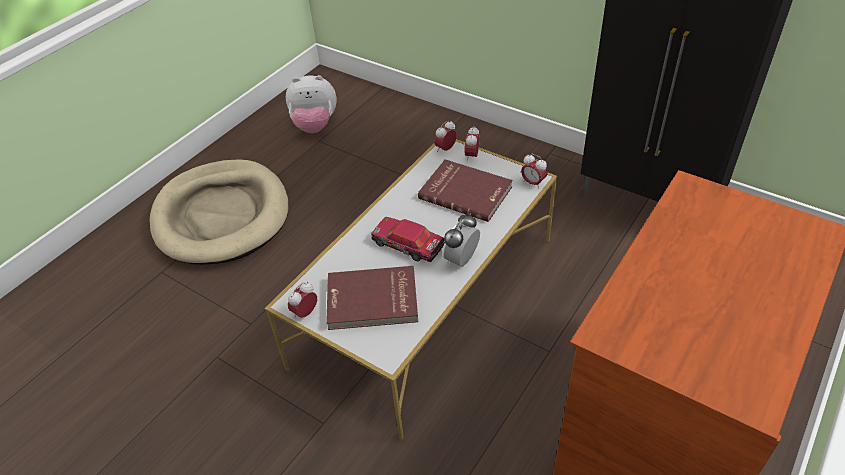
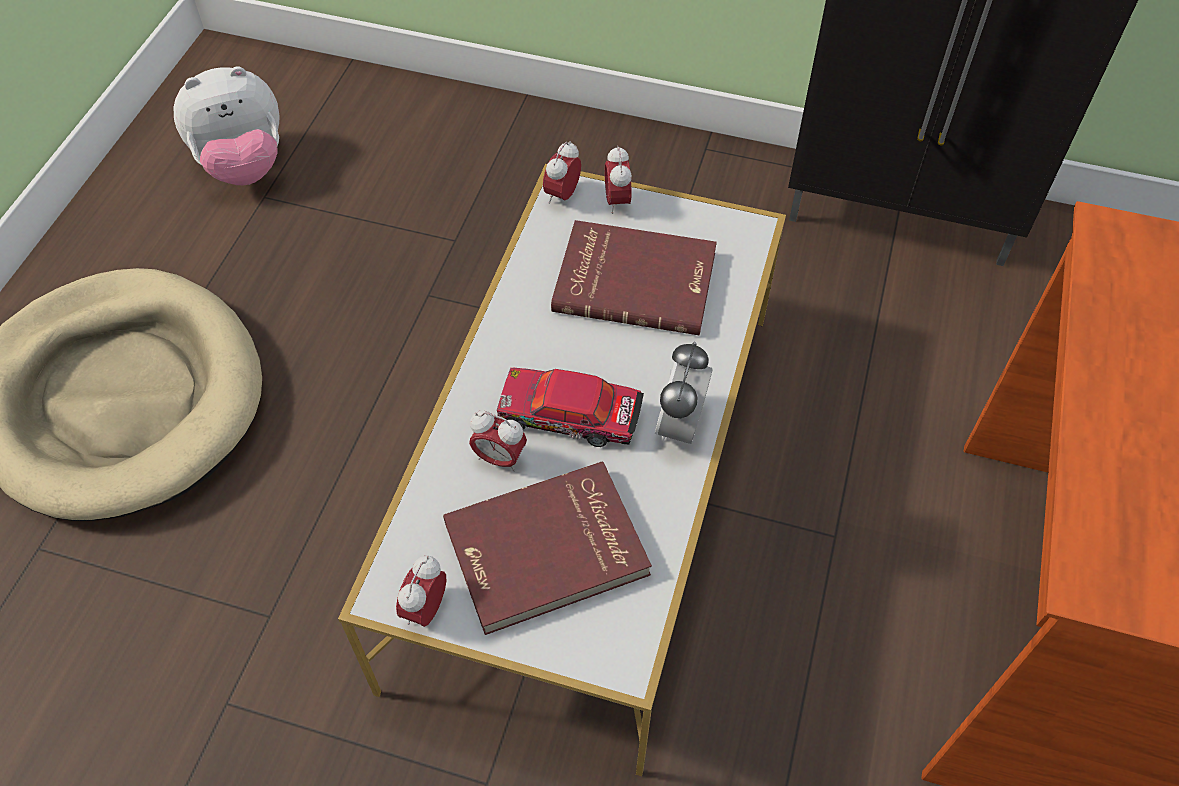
camera: 20 degrees left, 10 degrees up
(533, 183) = (749, 238): alarm clock -> alarm clock (499, 458)

